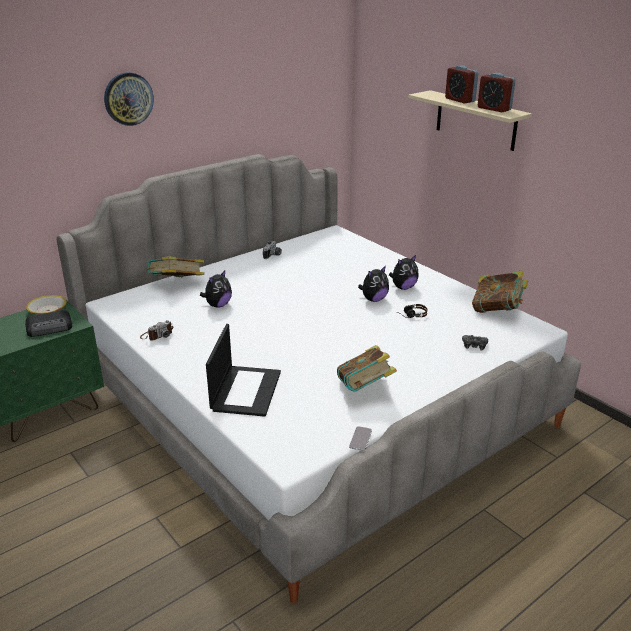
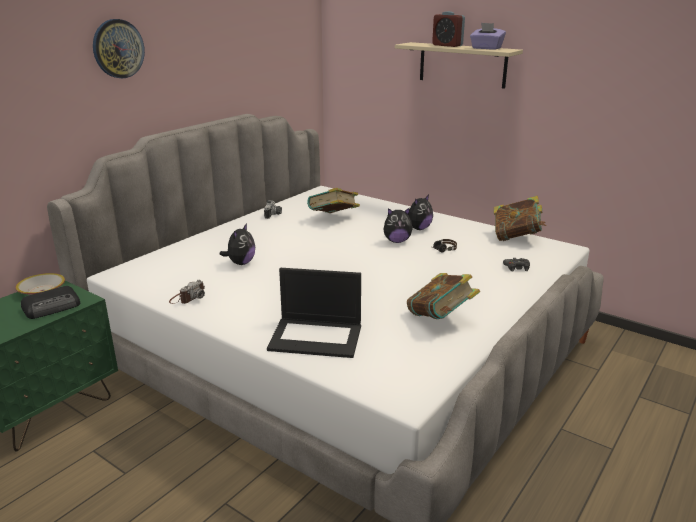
camera: 15 degrees left, 5 degrees down
(177, 284) = (185, 250): book -> book (333, 219)
(245, 390) = (317, 337): laptop -> laptop turned 105 degrees clockwise
(360, 439) = (468, 365): phone -> none
(374, 299) = (397, 241): plush toy -> plush toy turned 45 degrees clockwise
(494, 109) = (486, 48): alarm clock -> purple tissue box

